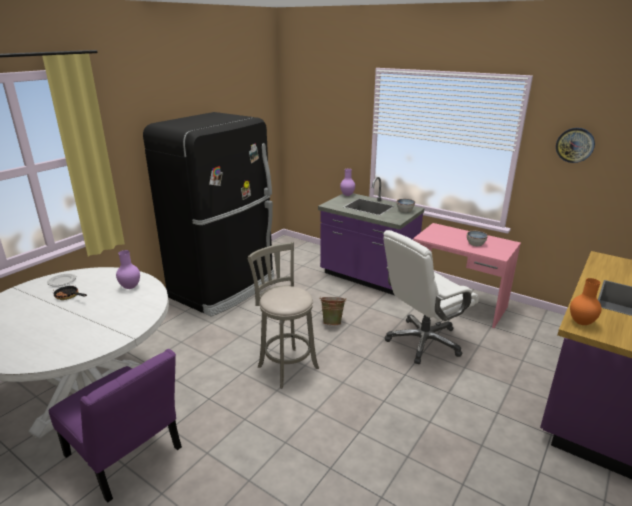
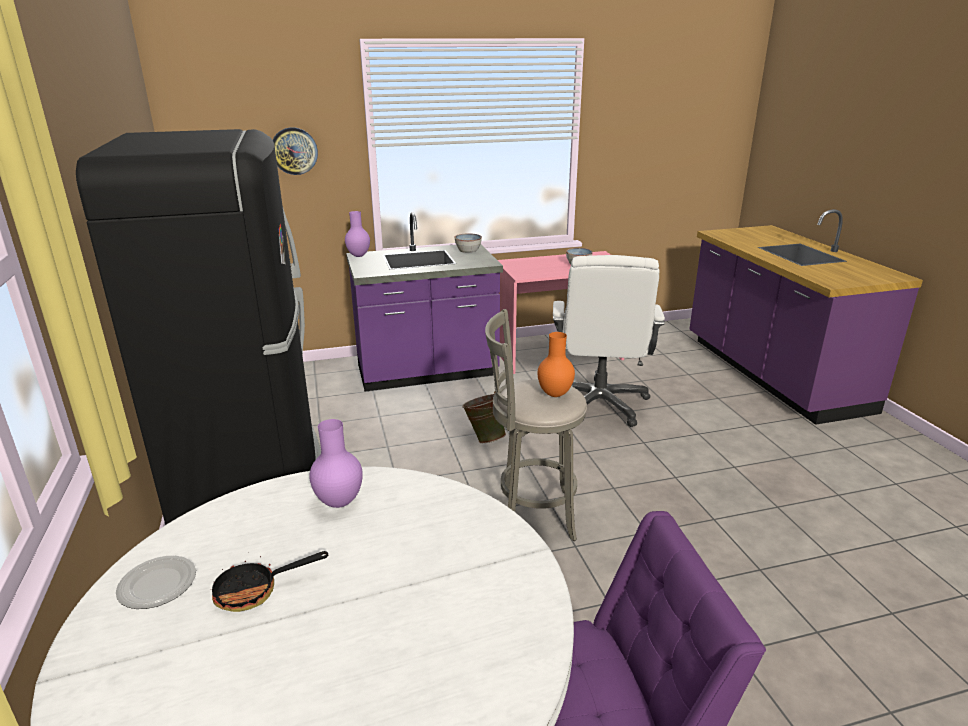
camera: 50 degrees left, 0 degrees up
(575, 145) = (636, 120): wall clock -> wall clock (294, 151)
(581, 322) = (826, 279): orange vase -> orange vase (554, 394)

